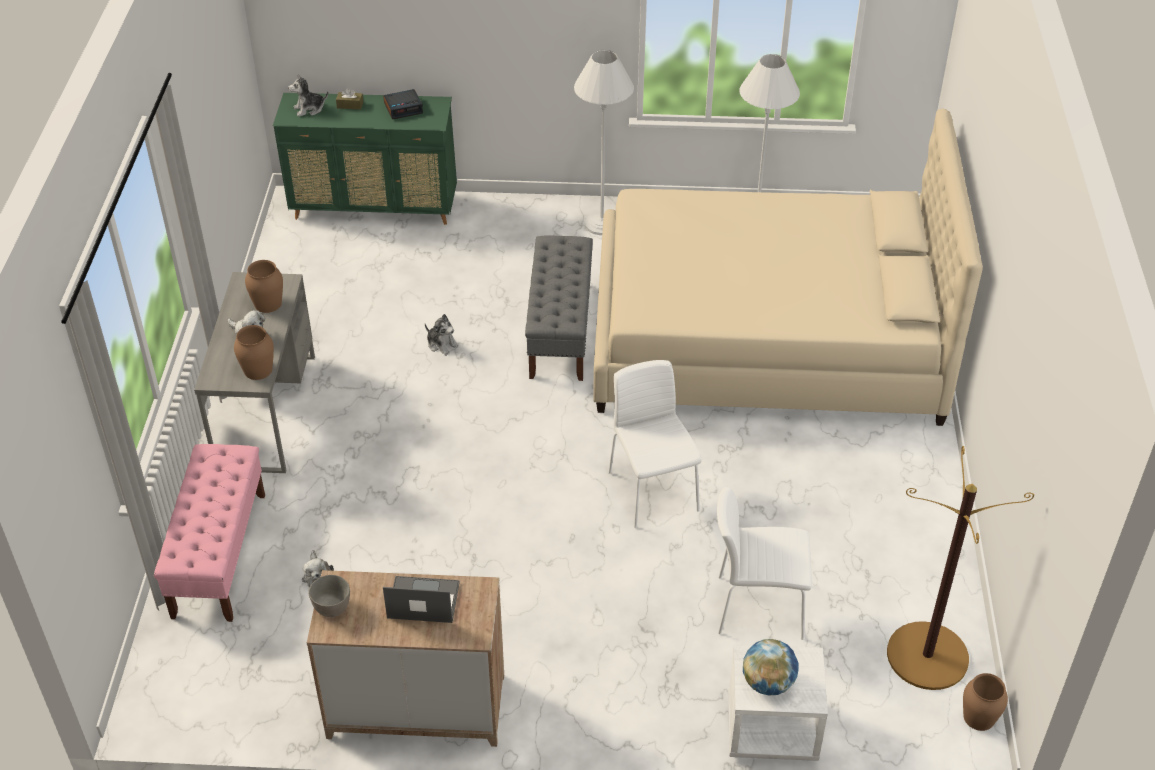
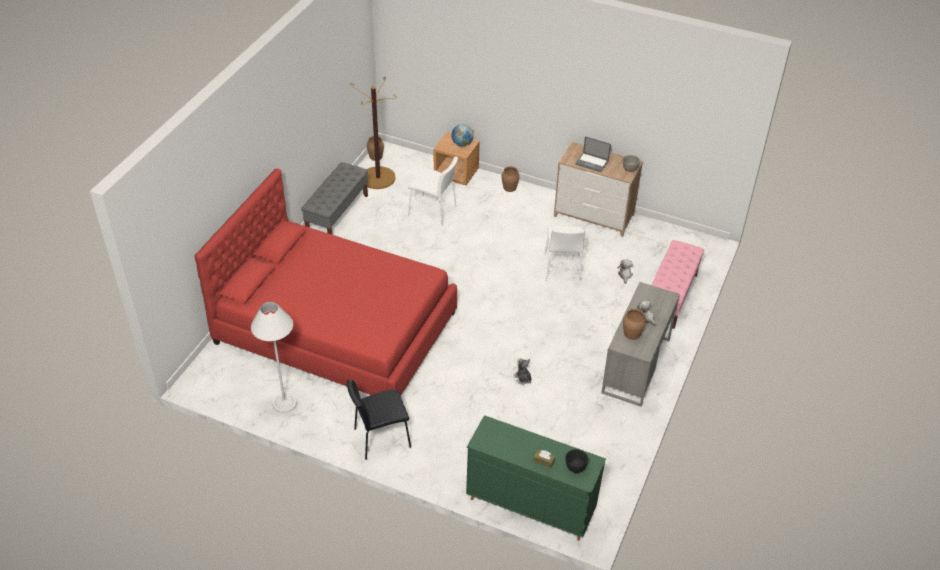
camera: 160 degrees left, 0 degrees up
(258, 370) = (643, 295): brown vase -> brown vase (509, 187)
(309, 109) = (575, 466): plush toy -> black bowl
(403, 108) = (505, 445): alarm clock -> none
(560, 331) = (449, 367): grey bench -> grey bench (337, 214)
(602, 224) = (380, 438): white floor lamp -> black chair
(651, 488) = (449, 269): white chair -> white chair (562, 269)
(766, 338) = (336, 327): beige bed -> red bed
(771, 729) = (456, 173): white nightstand -> brown nightstand

